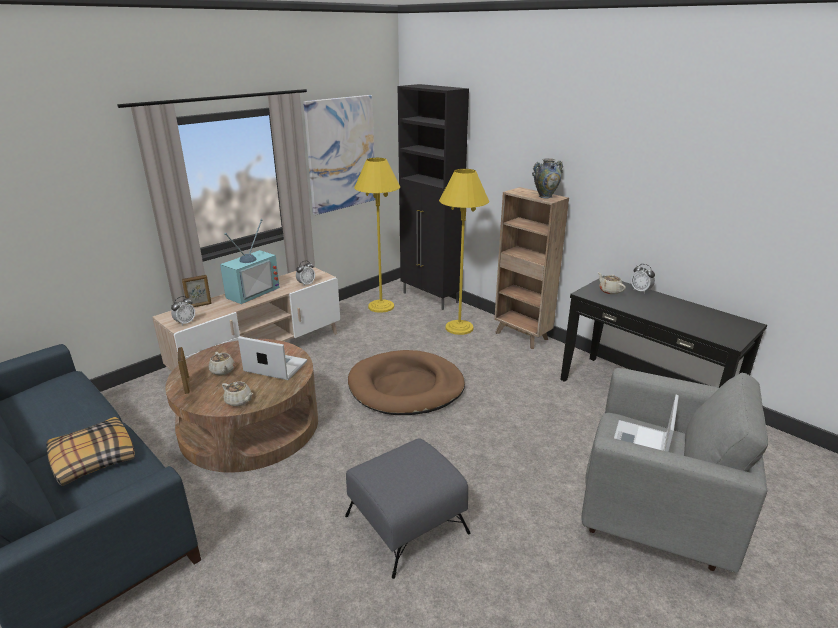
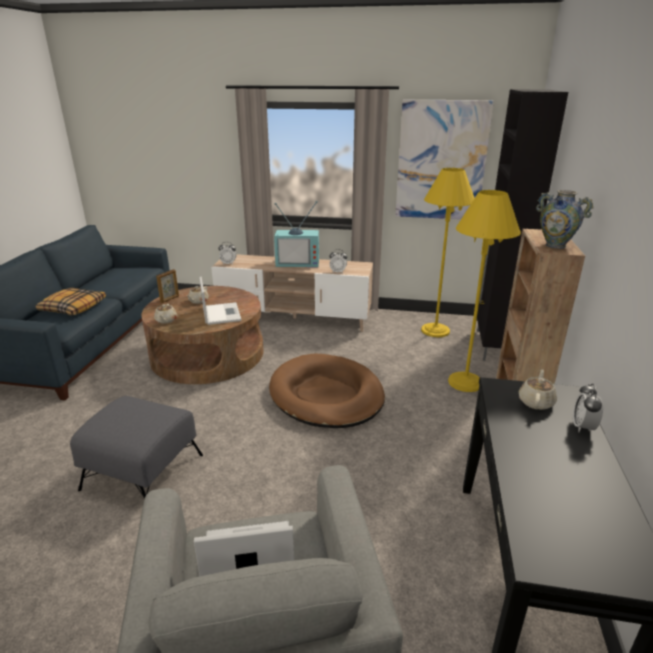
camera: 55 degrees right, 0 degrees up
(199, 305) = (256, 258): picture frame -> none

